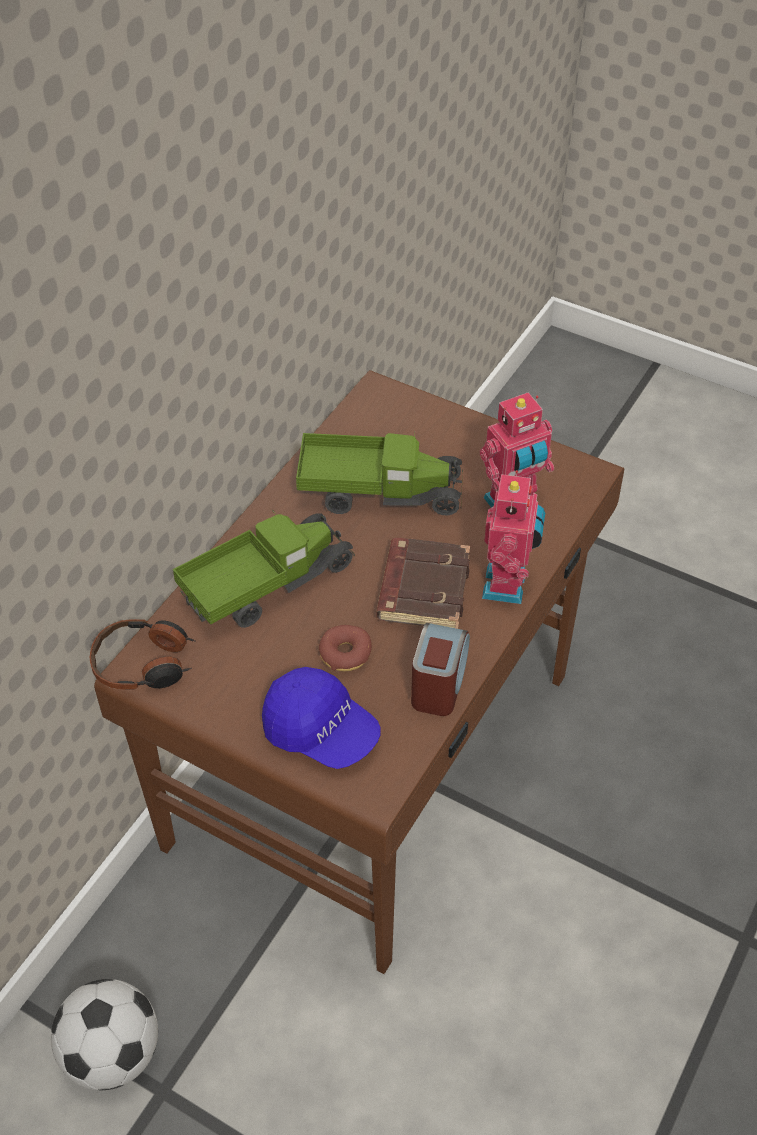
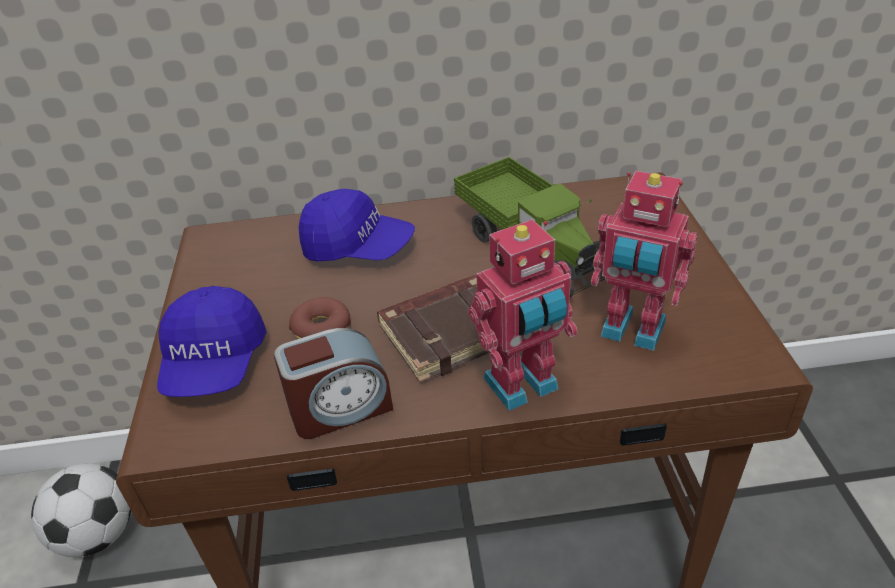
camera: 55 degrees right, 10 degrees down
(144, 664) = (217, 238): headphones -> none
(266, 584) = (358, 248): toy truck -> blue cap

